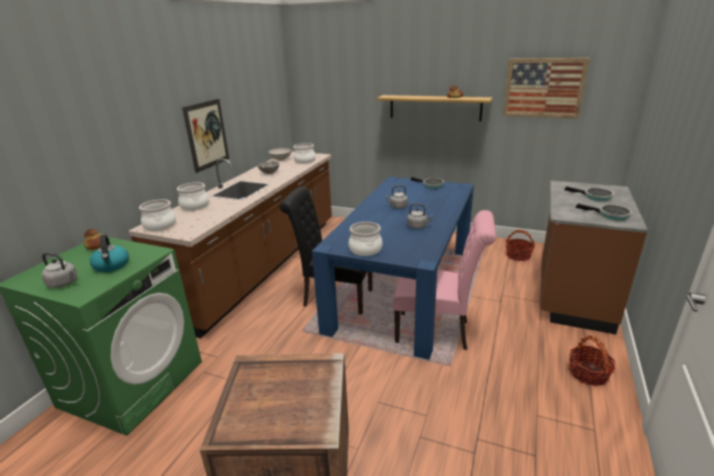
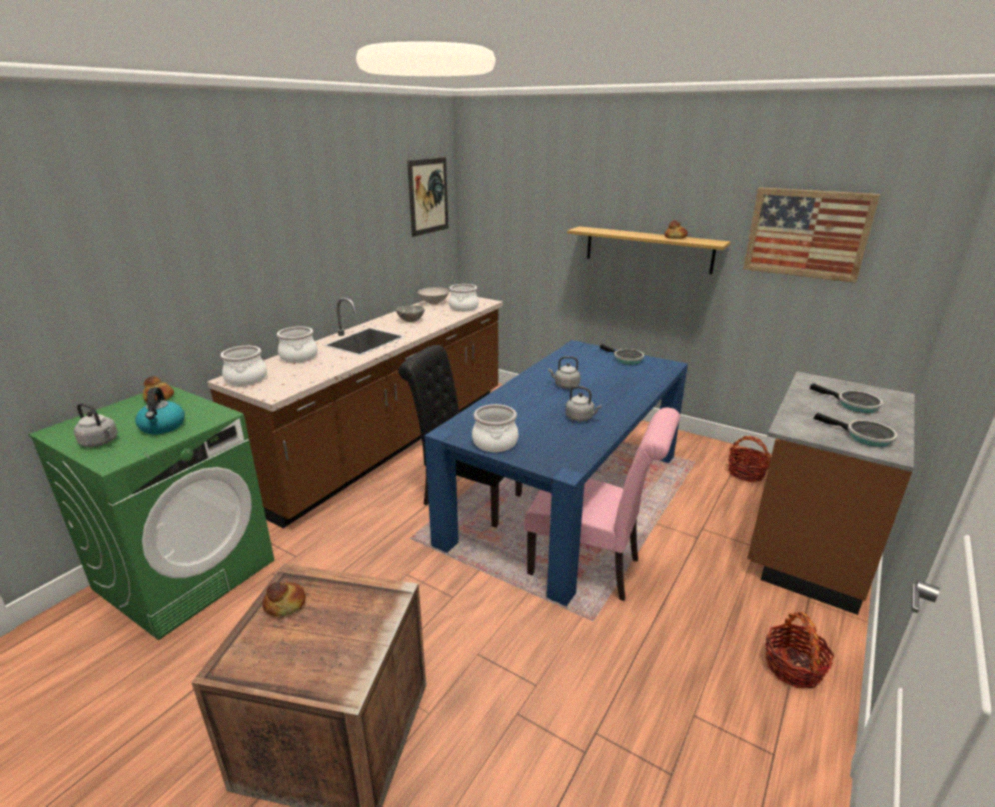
camera: 10 degrees right, 0 degrees up
(207, 135) = (329, 265): picture -> picture (428, 196)
(250, 383) = (285, 605): none -> bread

